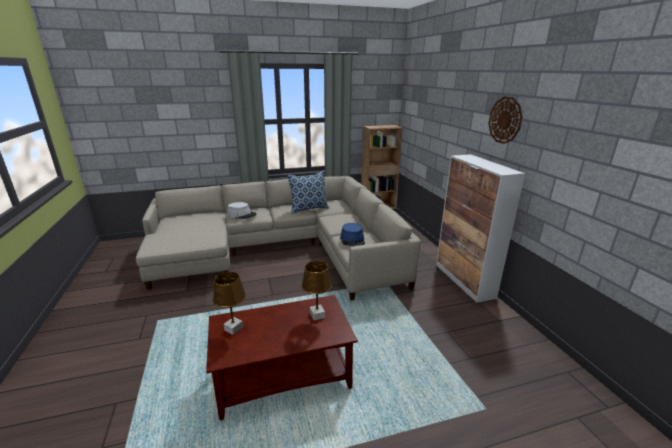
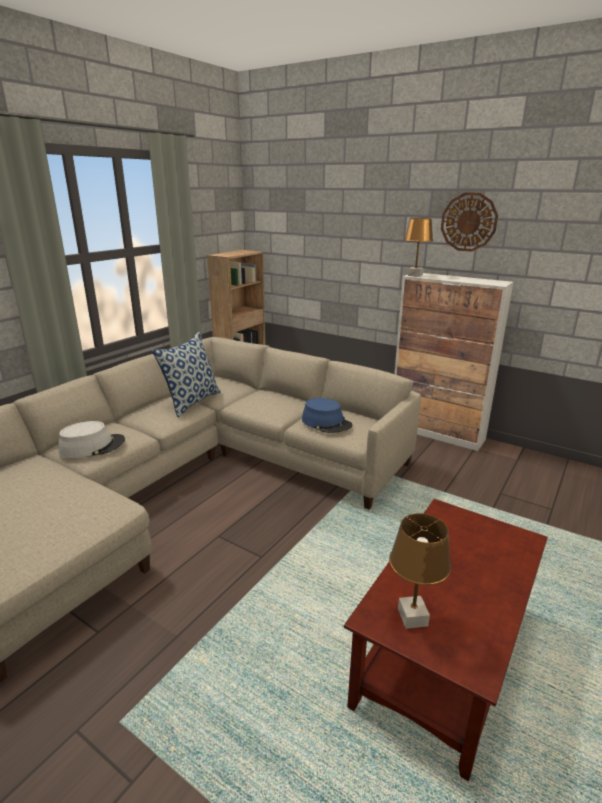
camera: 40 degrees left, 0 degrees up
(317, 315) = (464, 533): brown table lamp -> brown table lamp (415, 275)

